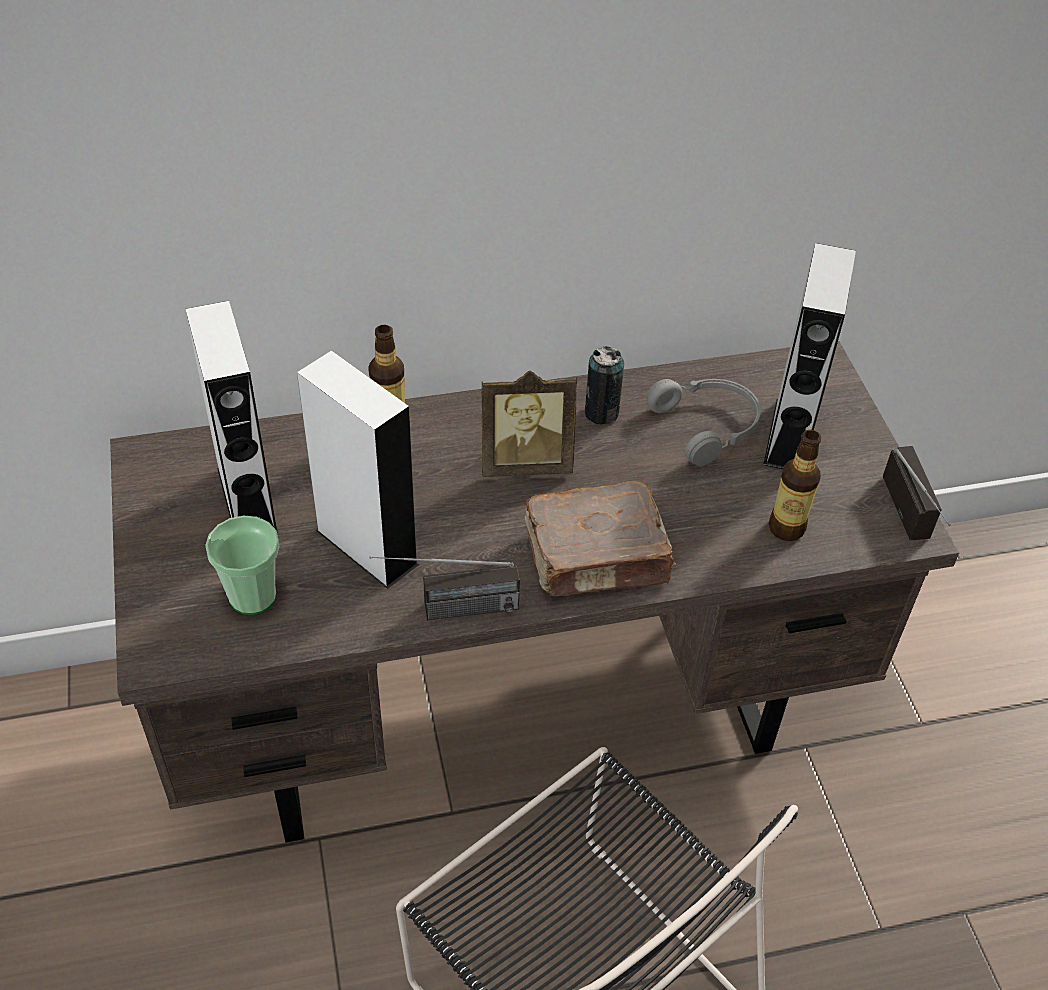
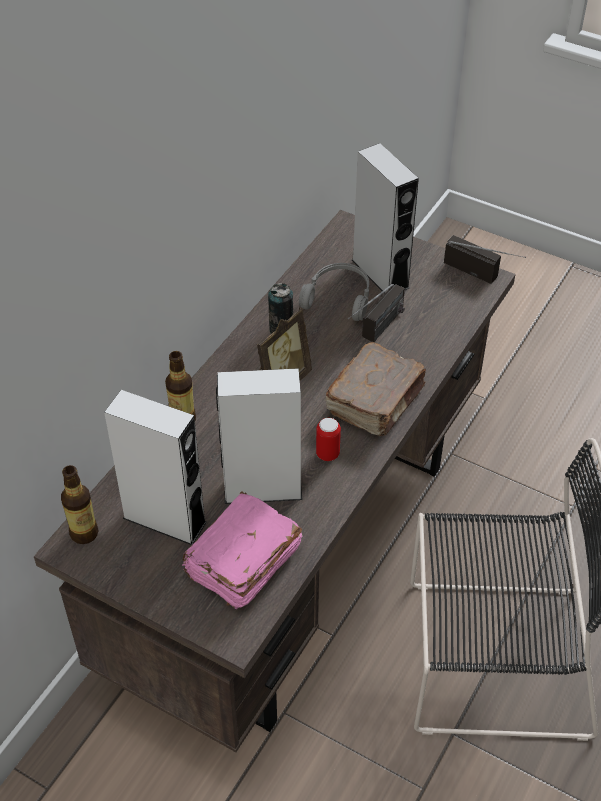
camera: 45 degrees left, 0 degrees up
(252, 596) = (241, 562): cup -> pink book
(446, 611) = (344, 485): radio -> radio (376, 333)
(474, 567) = (327, 454): none -> can
(786, 528) = (436, 319): bottle -> bottle (84, 533)

